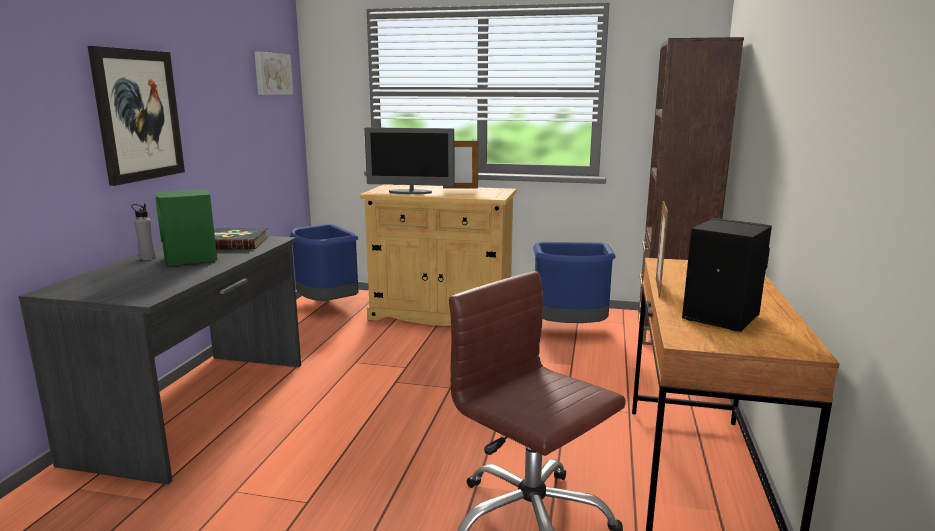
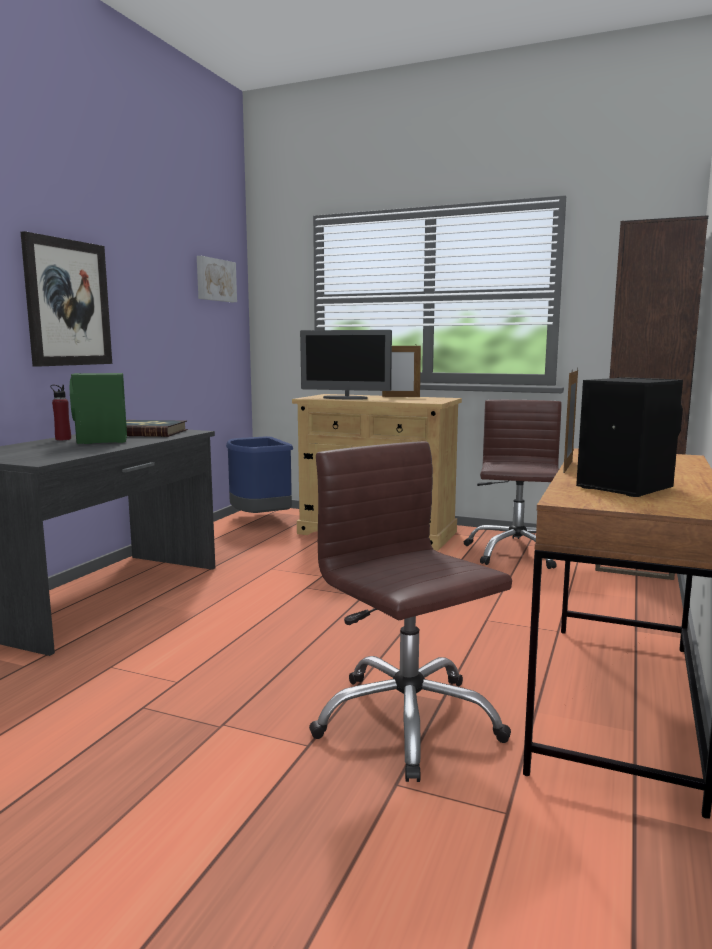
camera: 10 degrees right, 5 degrees down
(147, 258) = (63, 439): grey bottle -> red bottle
(570, 329) = (516, 552): blue trash can -> brown office chair

